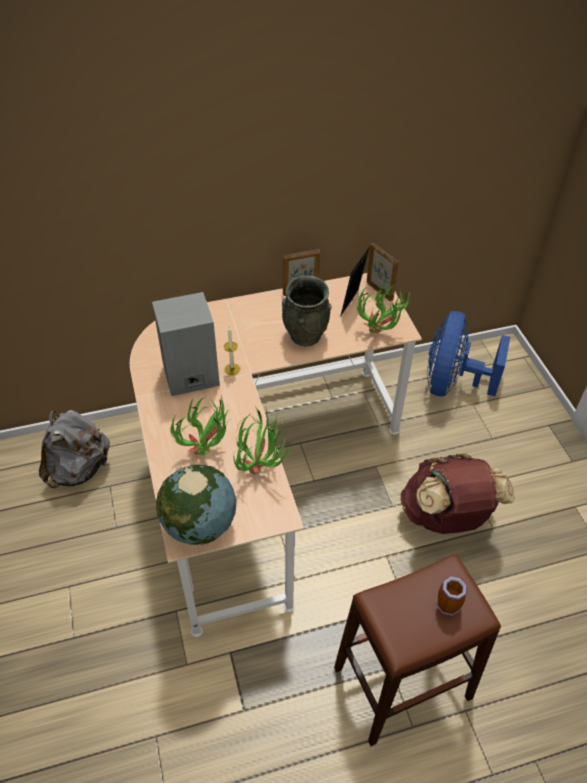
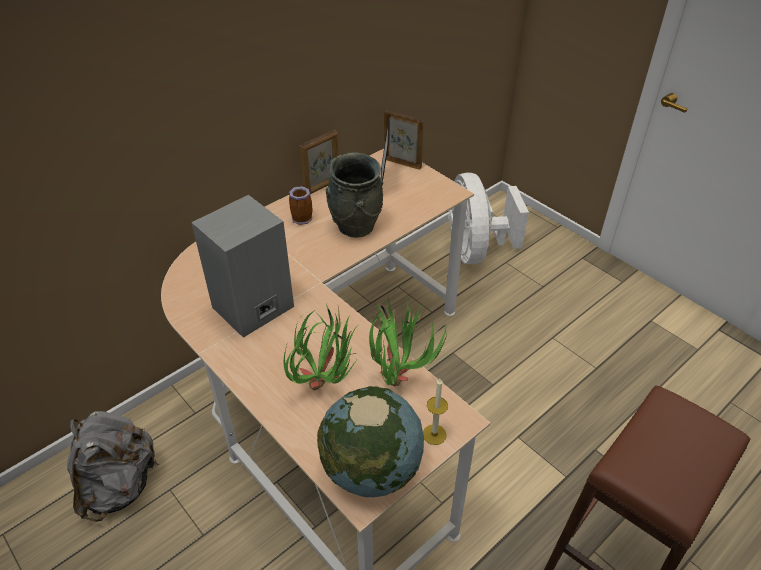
camera: 25 degrees left, 5 degrees down
(232, 369) = (297, 285): candle -> candle (434, 434)
(380, 335) = (431, 202): potted plant -> none
(446, 517) = (548, 375): brown backpack -> none
(448, 602) = (690, 436): mug -> mug (301, 217)
(452, 383) = (475, 250): blue fan -> white fan

